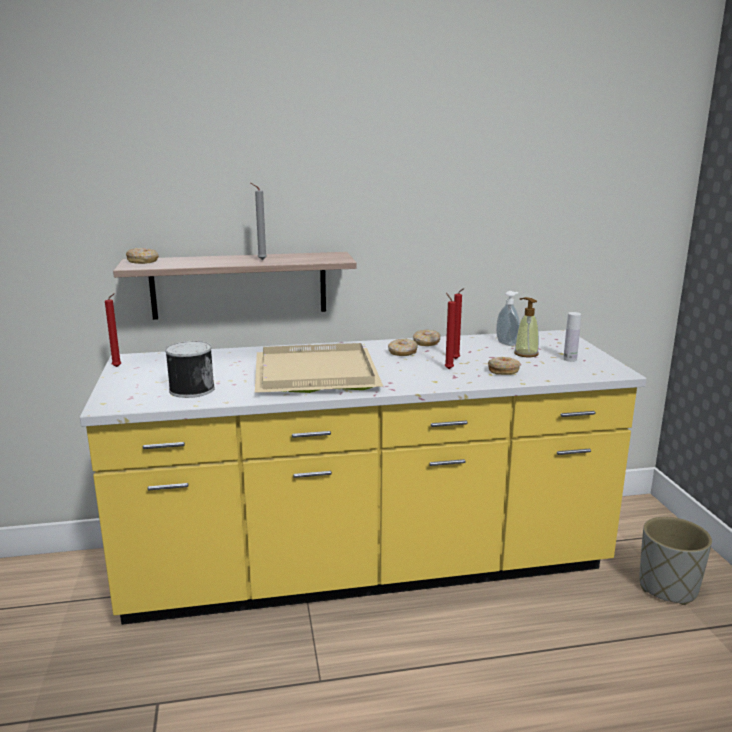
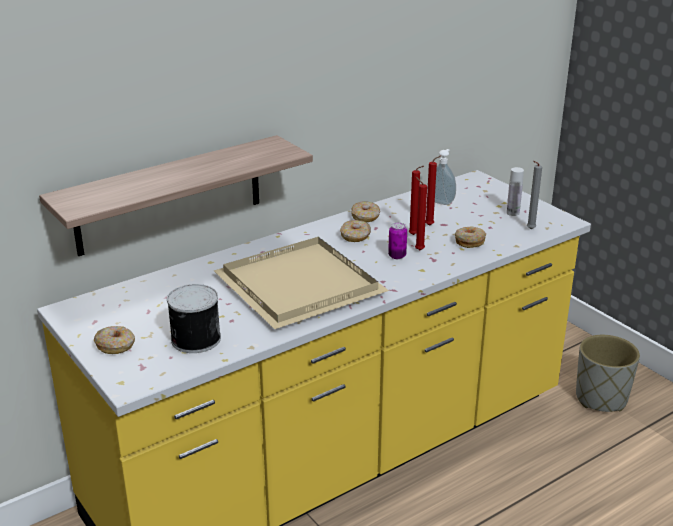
camera: 25 degrees left, 10 degrees up
(118, 367) = (72, 326): red candle -> red candle (431, 225)
(143, 261) = (77, 197): donut -> donut (116, 345)
(260, 260) = (208, 169): grey candle -> grey candle (529, 229)
(423, 369) = (397, 256): none -> can
(526, 354) = (469, 213): soap dispenser -> none

